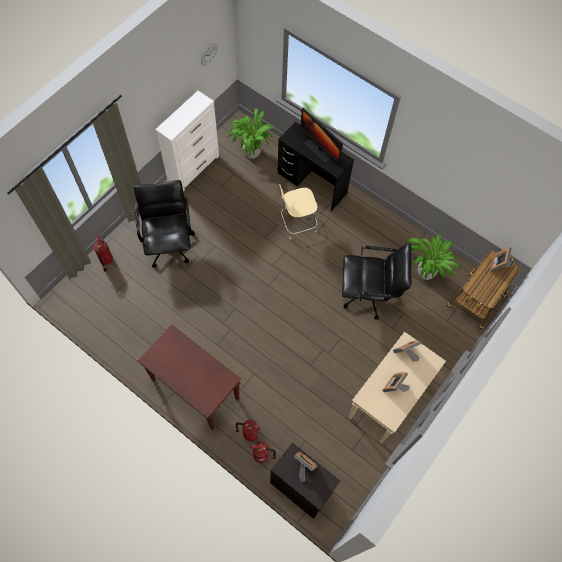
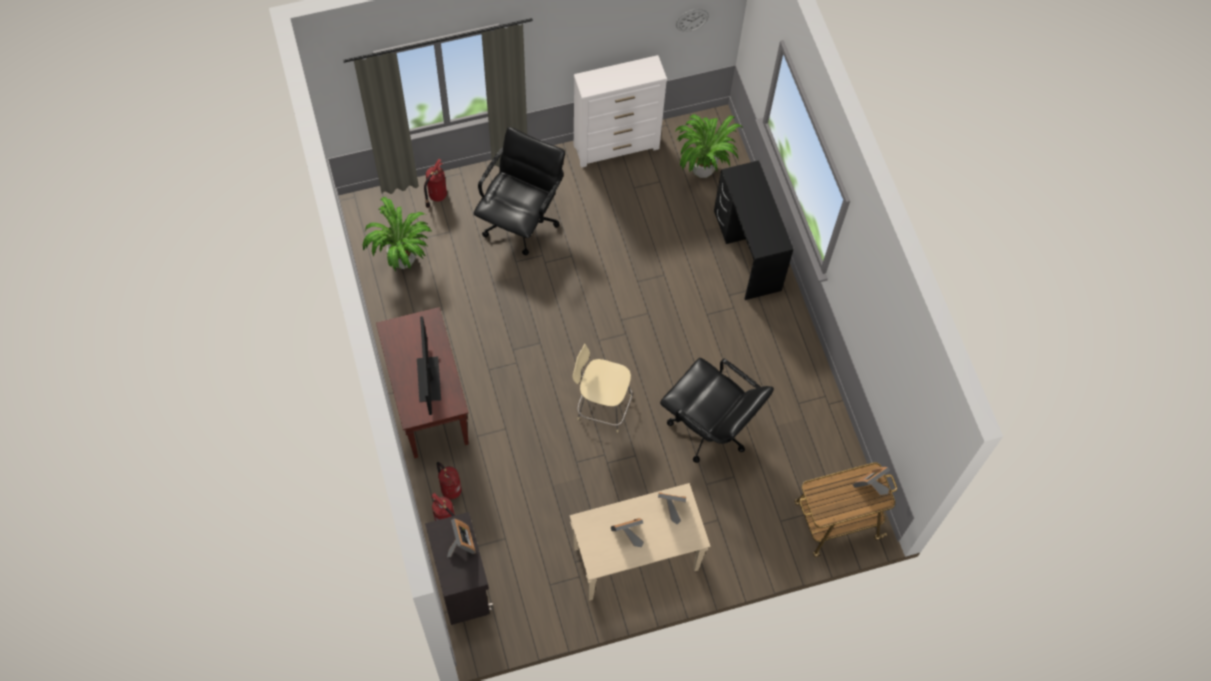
camera: 35 degrees right, 0 degrees up
(297, 224) = (689, 289): beige chair -> beige chair (602, 406)
(319, 149) = (760, 211): monitor -> monitor (428, 379)
(426, 272) = (803, 448): potted plant -> potted plant (403, 259)

